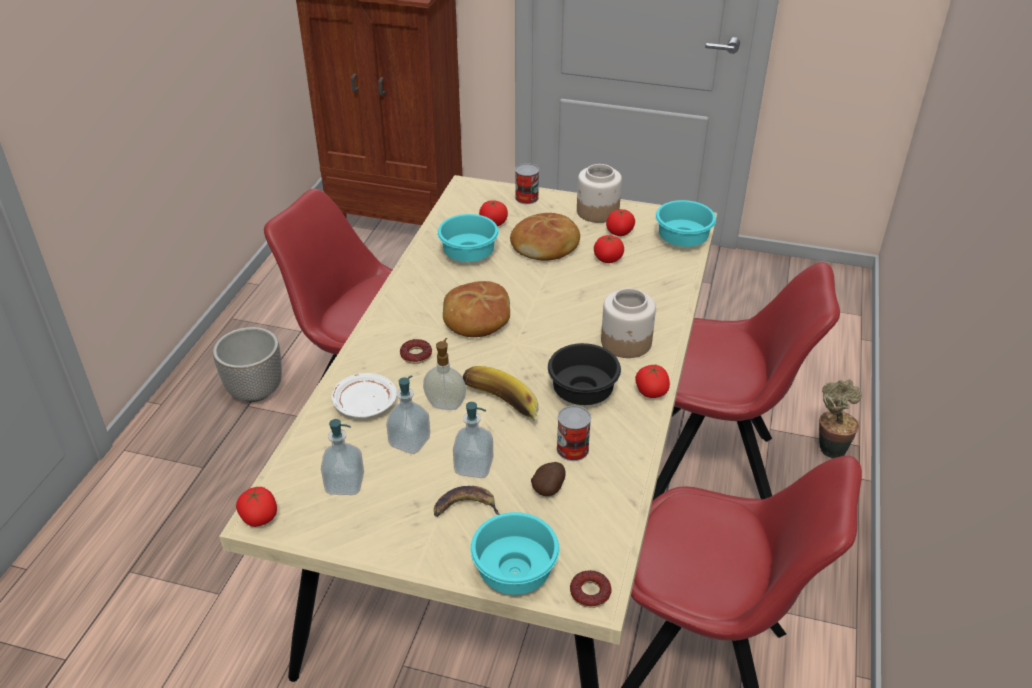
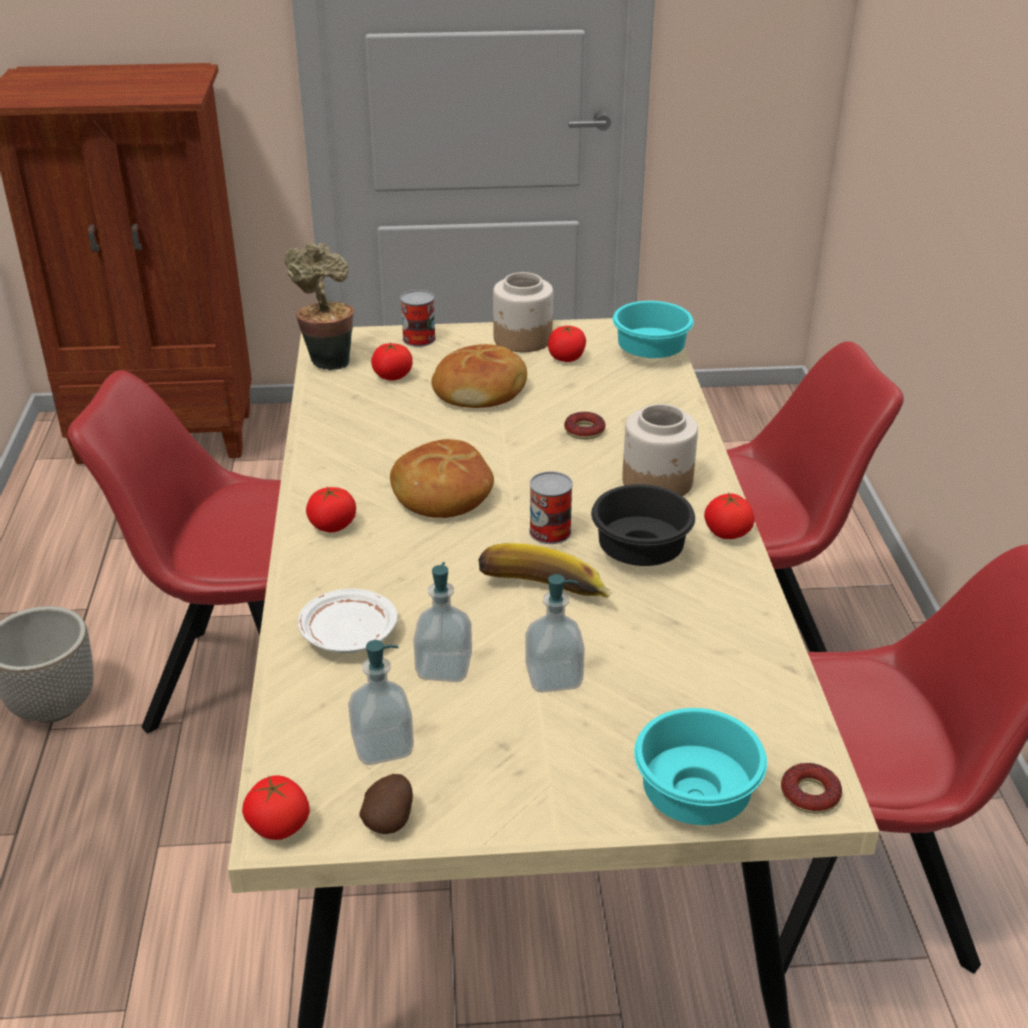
camera: 20 degrees left, 5 degrees down
(416, 355) = (385, 556): donut -> donut (584, 431)
(446, 404) = (465, 608): soap dispenser -> none
(464, 507) = (574, 732): banana -> none
(470, 255) = (385, 419): turquoise bowl -> none
(549, 488) = (672, 678): potato -> potato (390, 818)
(572, 449) = (672, 624): can -> can (550, 532)
(608, 259) = (571, 391): tomato -> tomato (333, 526)
(830, 447) = (861, 594): potted plant -> potted plant (327, 360)

